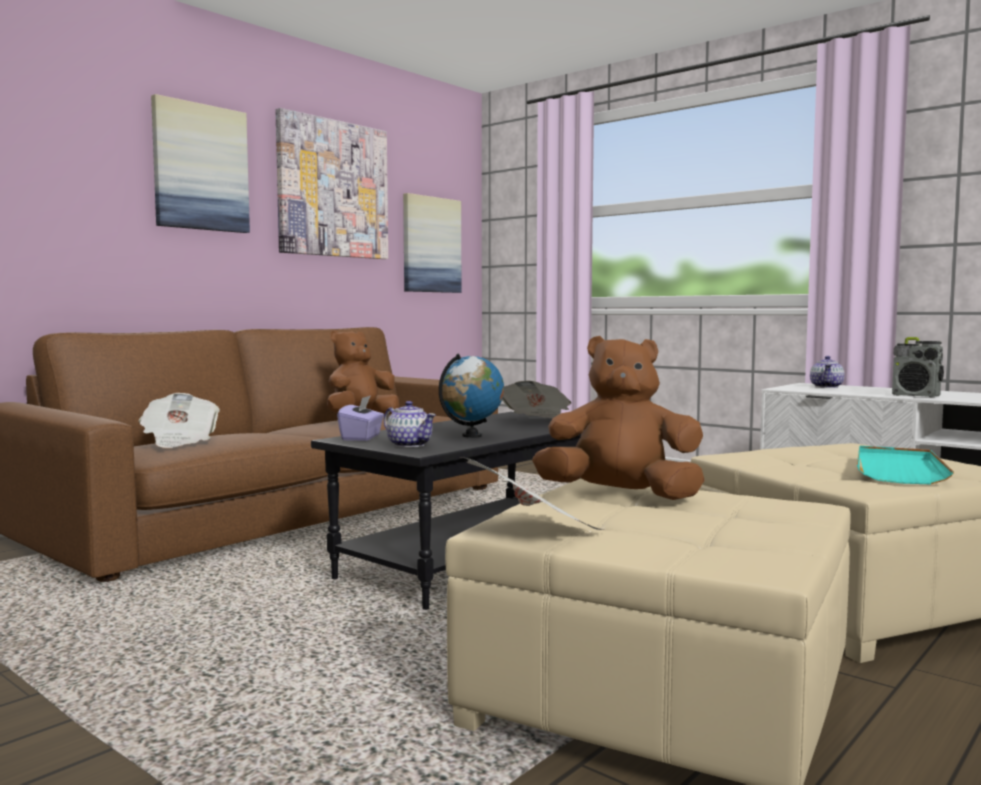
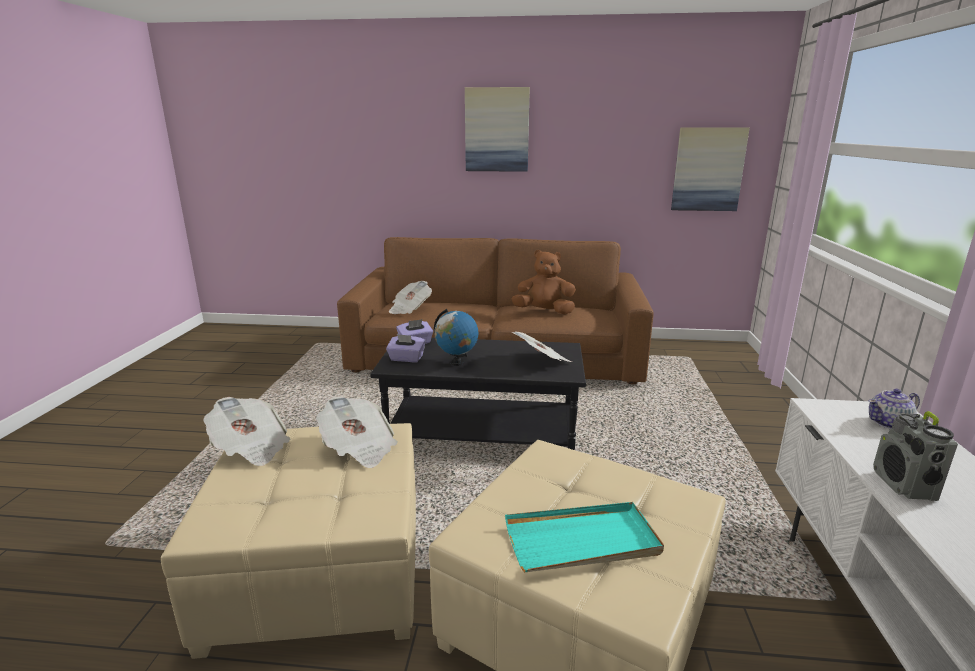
camera: 55 degrees right, 15 degrees up
(332, 189) = (605, 132): picture -> none
(409, 445) = (406, 359): teapot -> purple tissue box
(620, 496) = (359, 448): brown plush toy -> newspaper

